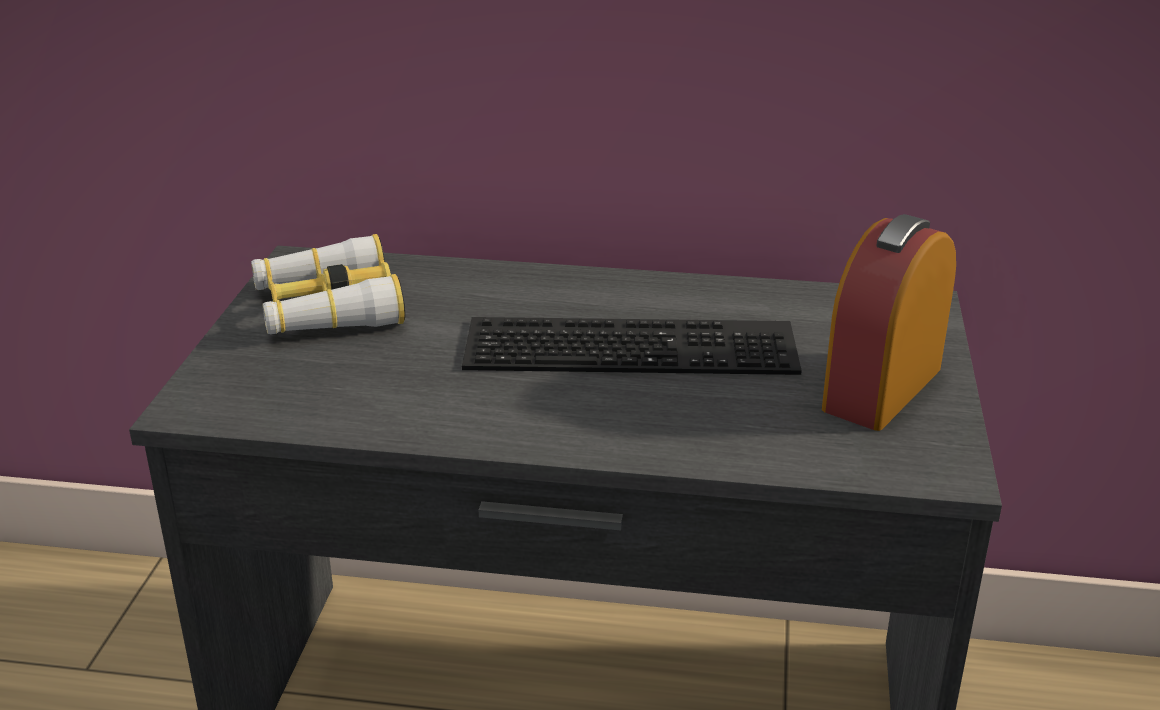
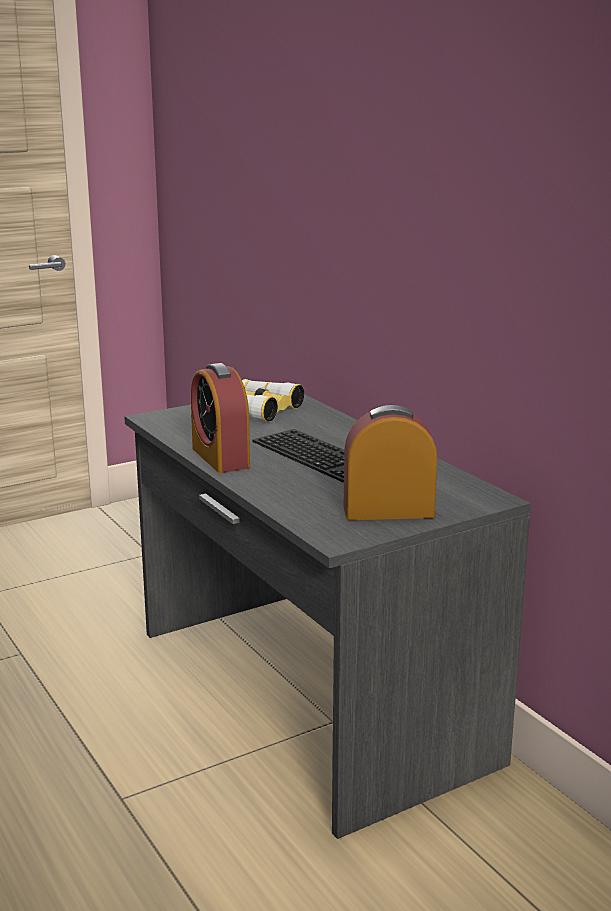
camera: 50 degrees right, 10 degrees down
(489, 424) = (220, 458): none -> alarm clock

